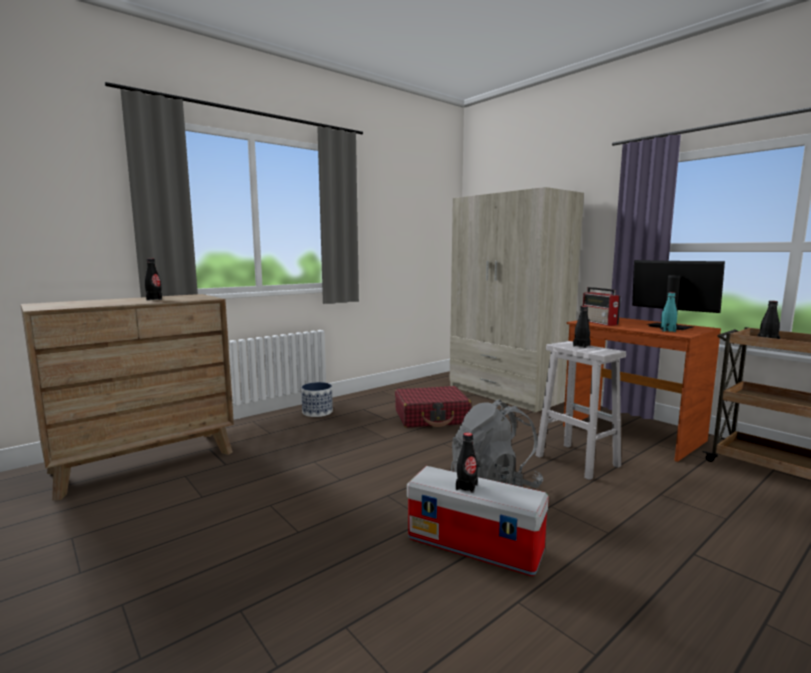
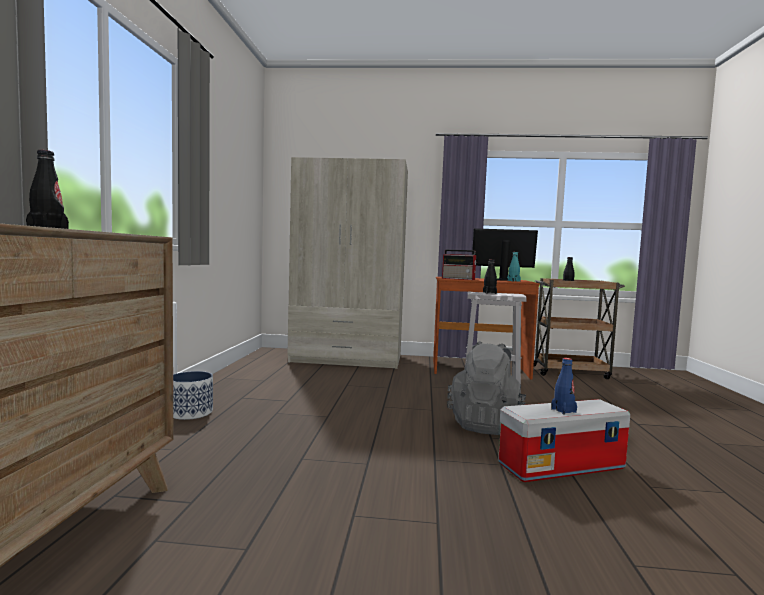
camera: 45 degrees left, 5 degrees down
(432, 417) = (328, 389): red suitcase -> none
(466, 487) = (563, 410): black bottle -> blue bottle

